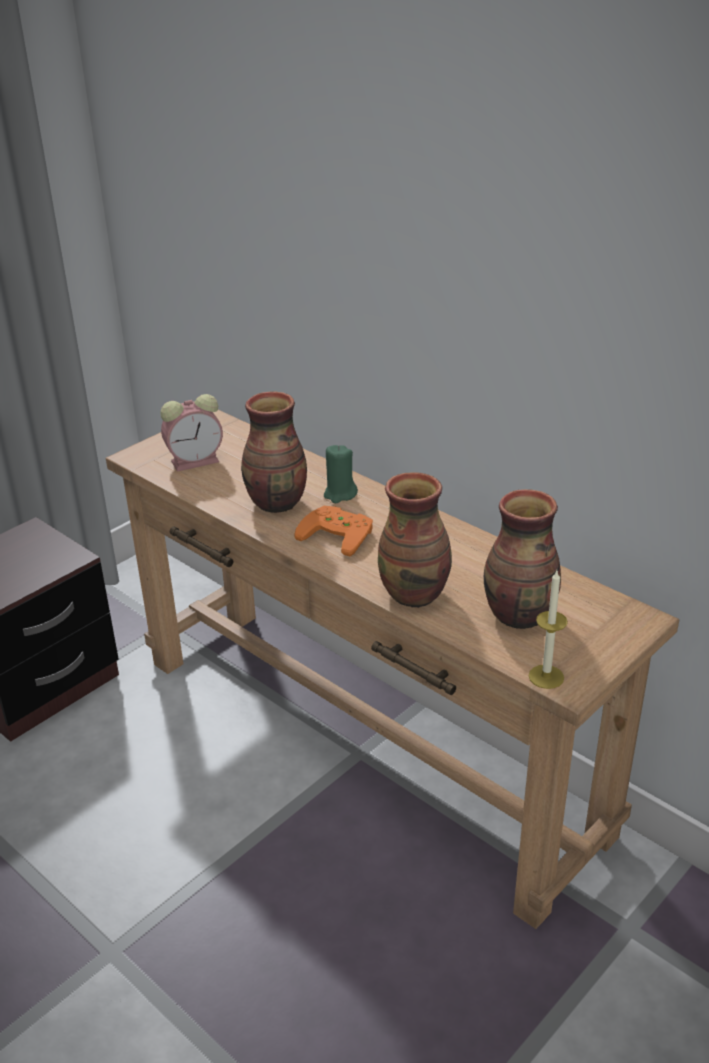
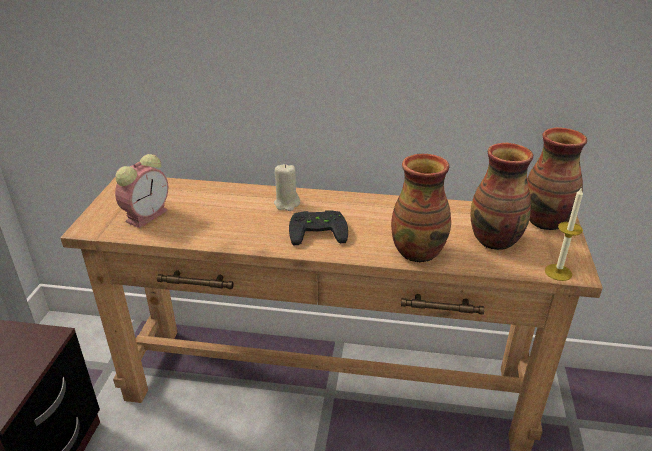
camera: 35 degrees left, 0 degrees up
(278, 503) = (249, 225): vase -> vase (546, 221)
(339, 533) = (318, 230): orange game controller -> black game controller
(340, 494) = (287, 204): green candle -> beige candle

